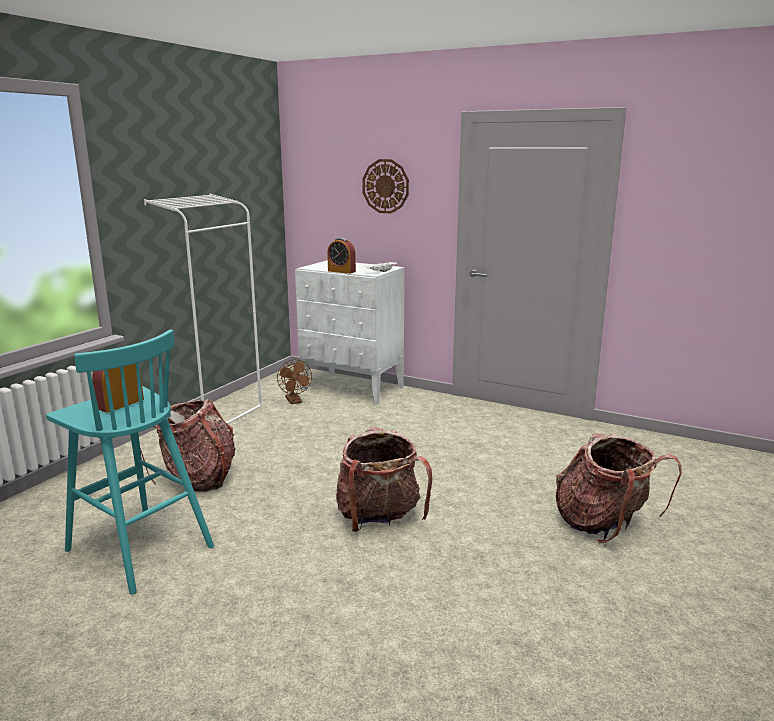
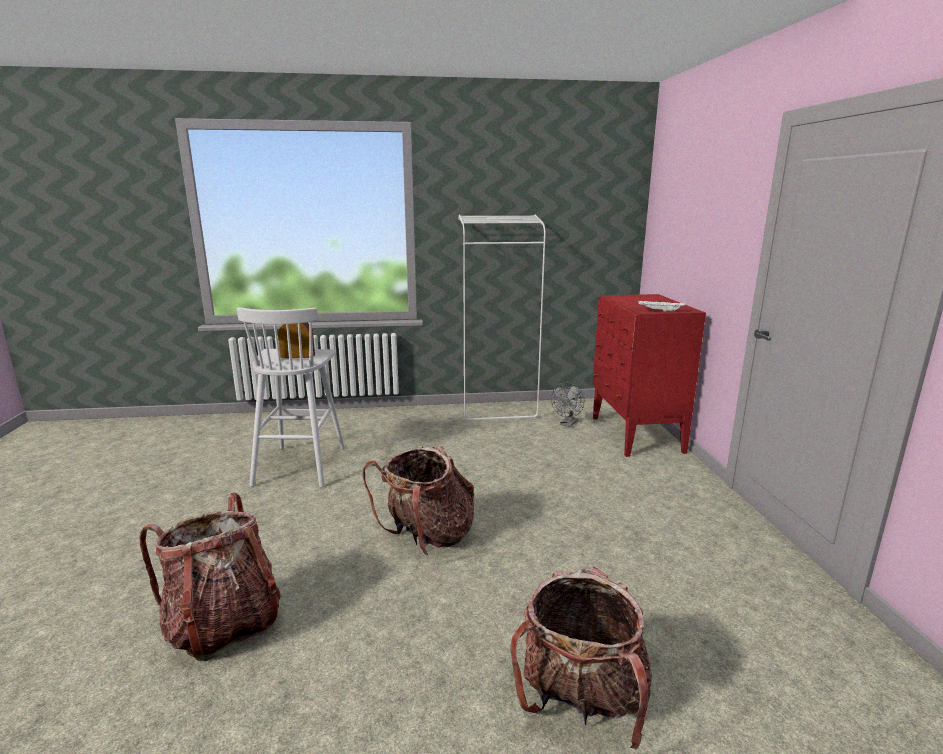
camera: 55 degrees right, 0 degrees up
(138, 548) = (301, 465): turquoise stool -> white stool
(197, 479) = (401, 444): backpack -> backpack (223, 624)
(295, 401) = (568, 424): brown fan -> grey fan
(341, 271) = (626, 304): alarm clock -> none
(352, 389) = (634, 435): white dresser -> red dresser
(385, 186) = (709, 214): wall clock -> none

